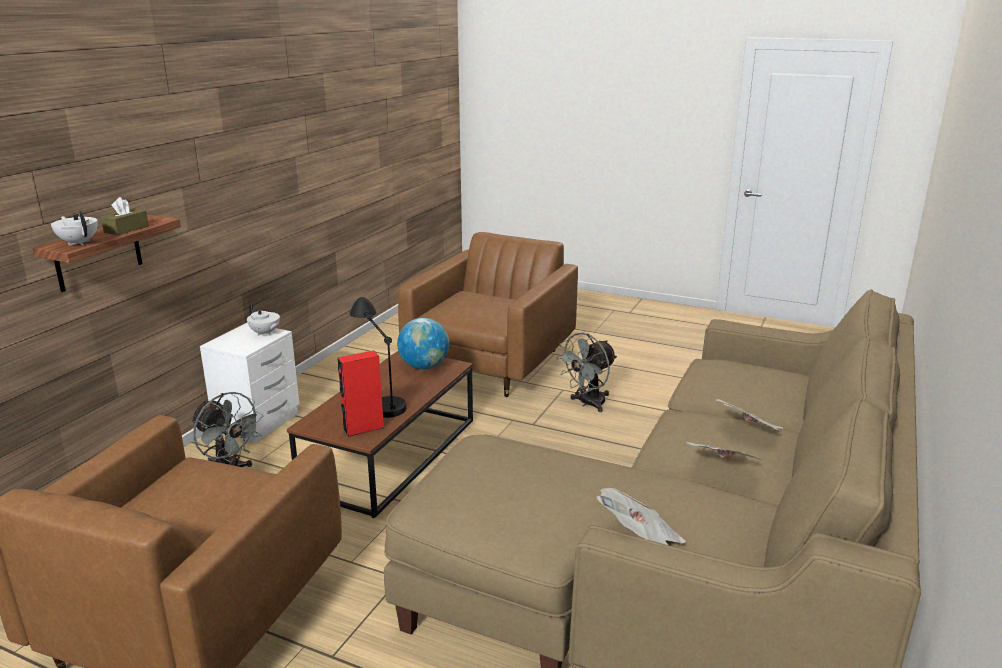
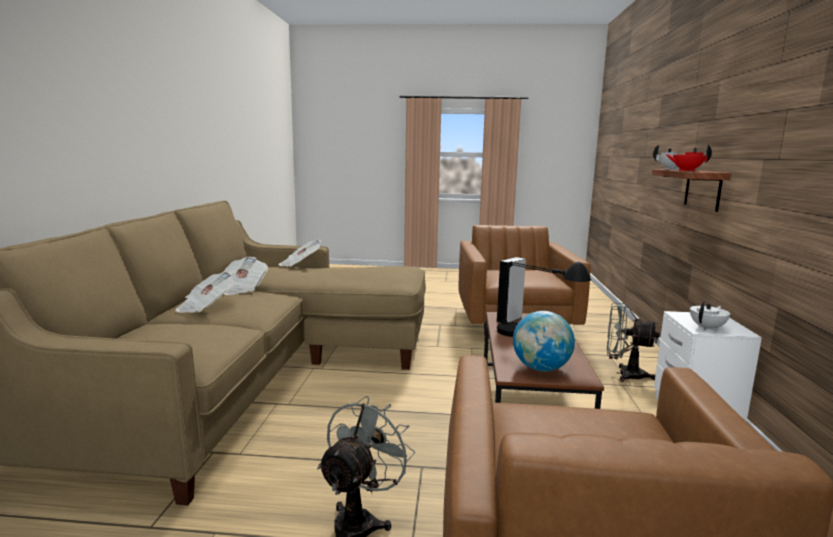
camera: 160 degrees right, 10 degrees down
(126, 229) = (686, 170): brown tissue box -> red teapot
(265, 333) = (707, 328): white teapot -> white teapot turned 120 degrees clockwise
(363, 429) = (509, 319): red speaker -> grey speaker

